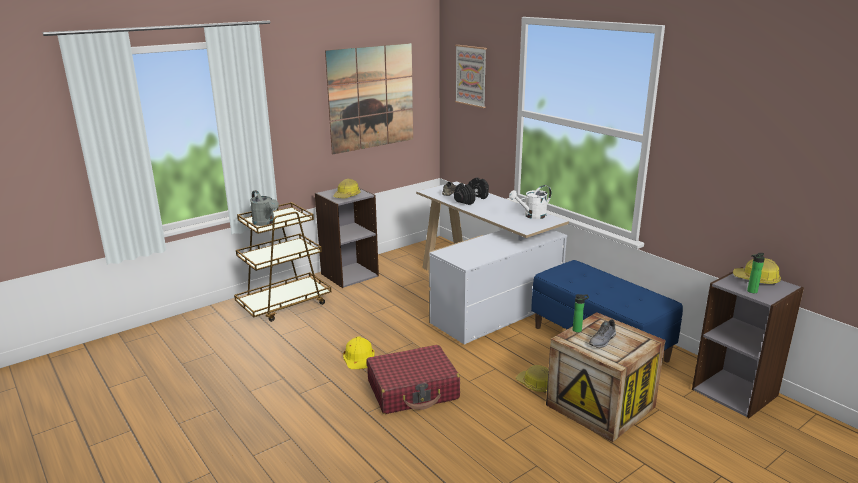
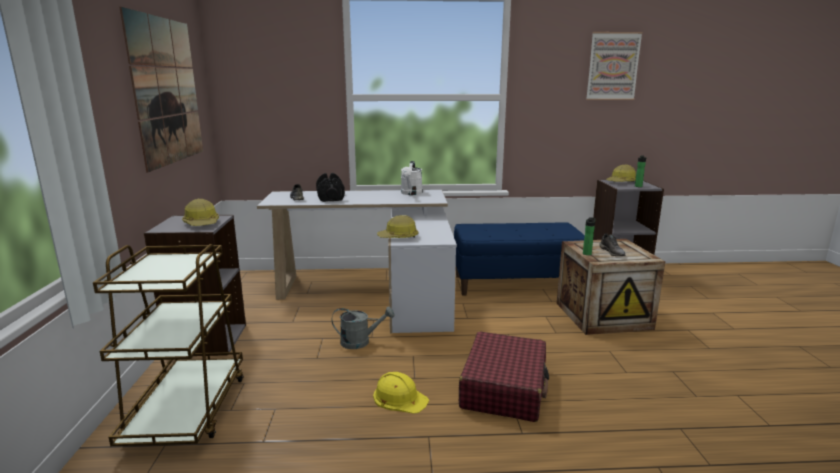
camera: 55 degrees left, 5 degrees down
(265, 223) = (164, 278): grey watering can -> grey watering can (360, 342)
(471, 76) = (266, 66): picture -> picture (613, 66)
(535, 385) = (551, 327): hard hat -> hard hat (398, 237)

